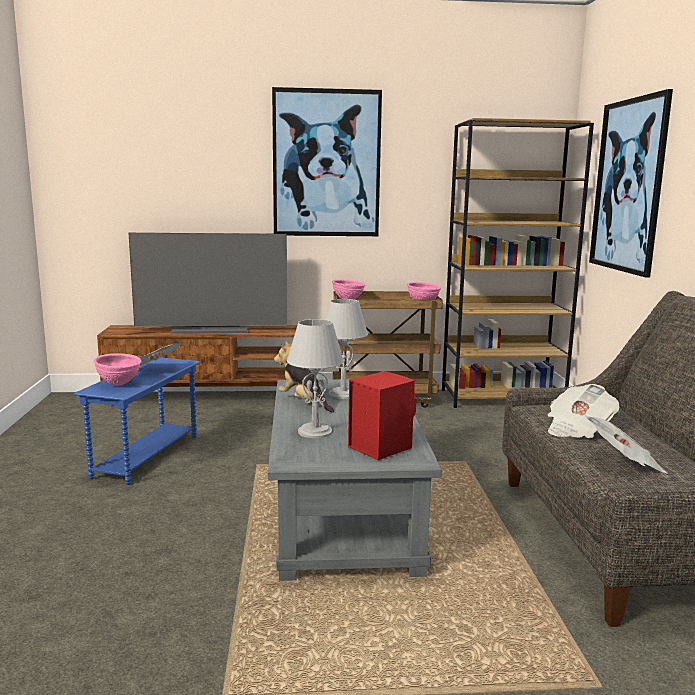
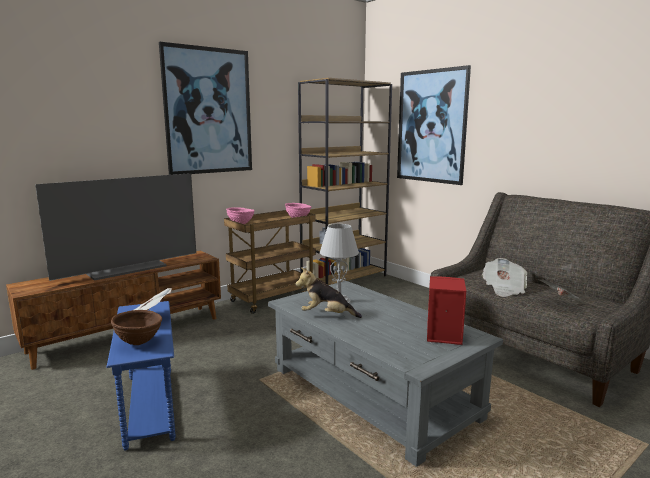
camera: 35 degrees left, 0 degrees up
(119, 384) = (139, 343): pink bowl -> brown bowl
(315, 431) = (382, 336): grey table lamp -> none

